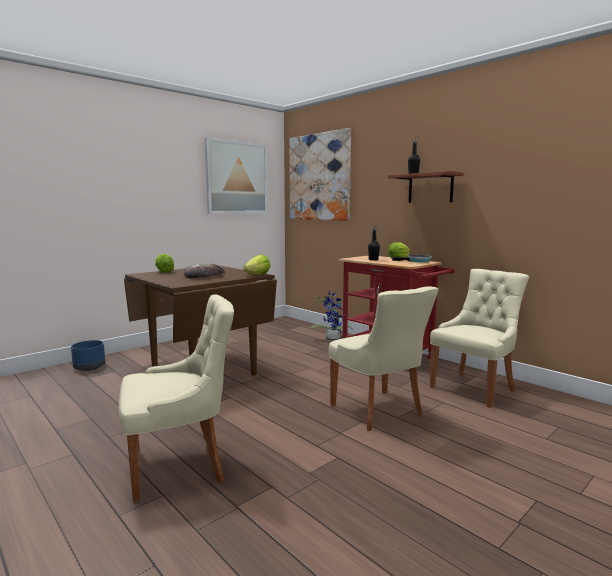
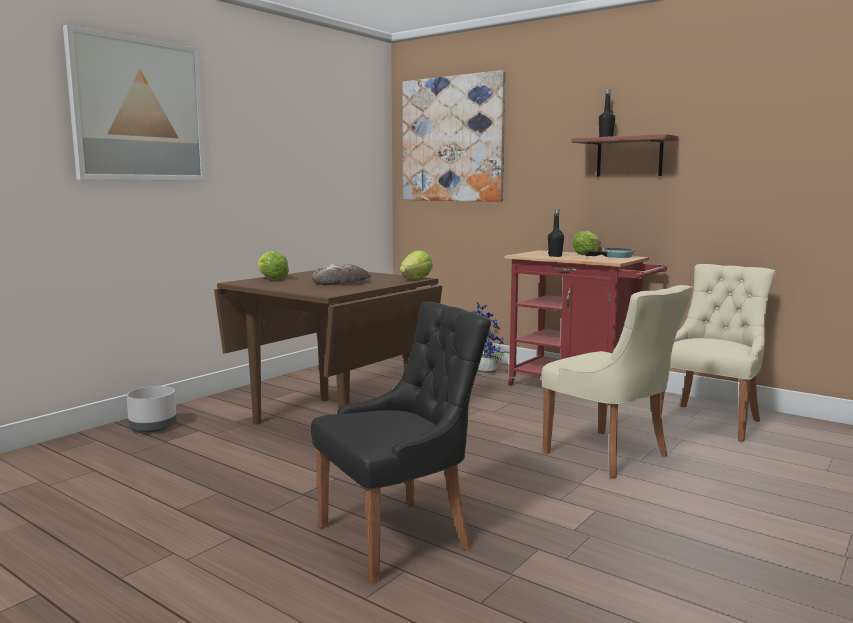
camera: 10 degrees left, 0 degrees up
(89, 367) = (152, 427): blue planter -> grey planter
(181, 465) = (399, 536): beige chair -> black chair
(237, 178) = (333, 139): picture -> picture (138, 110)

